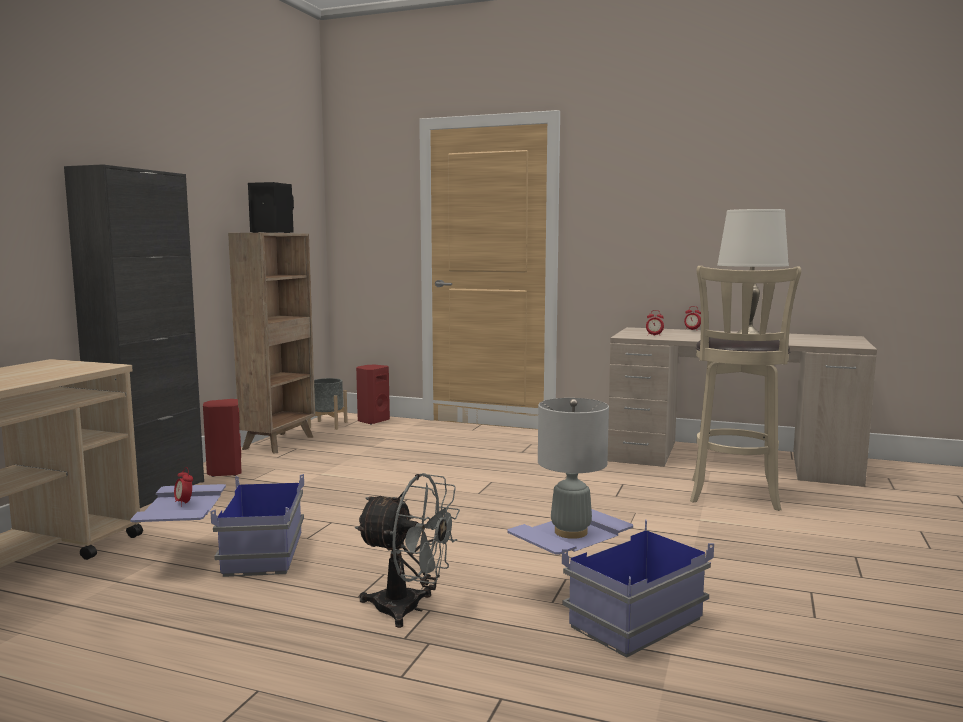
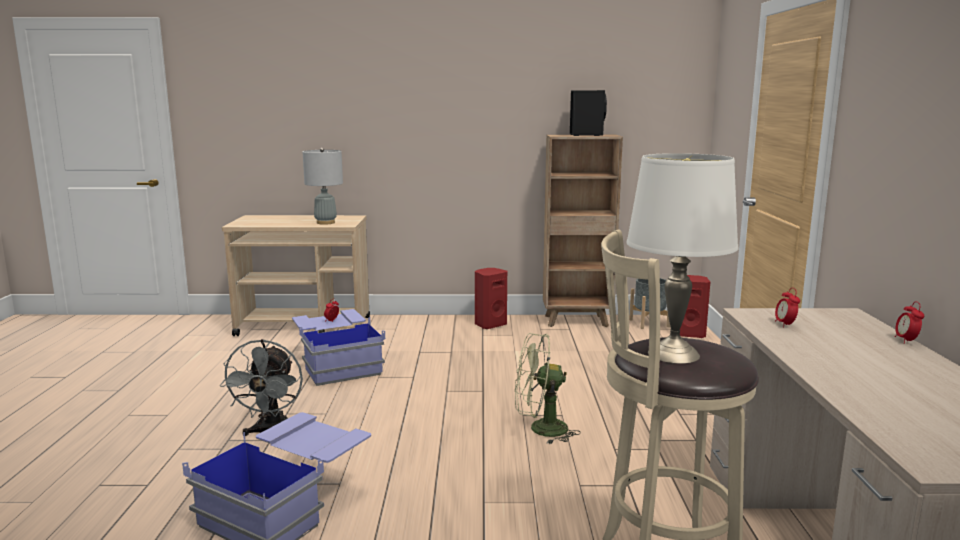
camera: 70 degrees right, 5 degrees up
(151, 494) = (429, 320): black cabinet -> none
(514, 492) = (540, 430): none -> green fan
(571, 532) = (313, 439): grey table lamp -> grey table lamp (325, 222)

